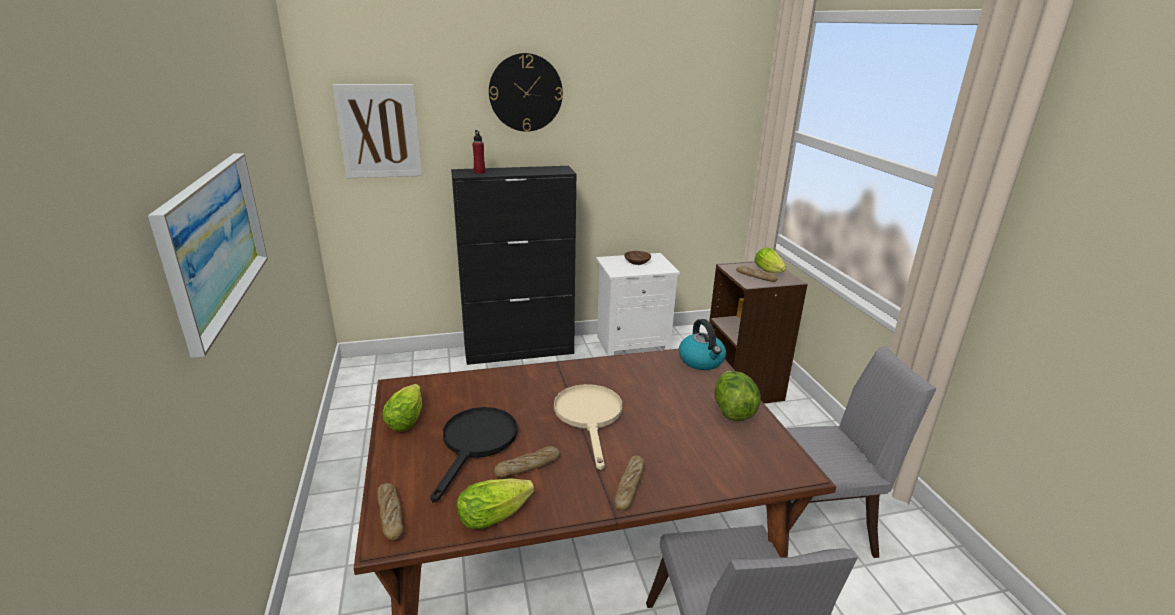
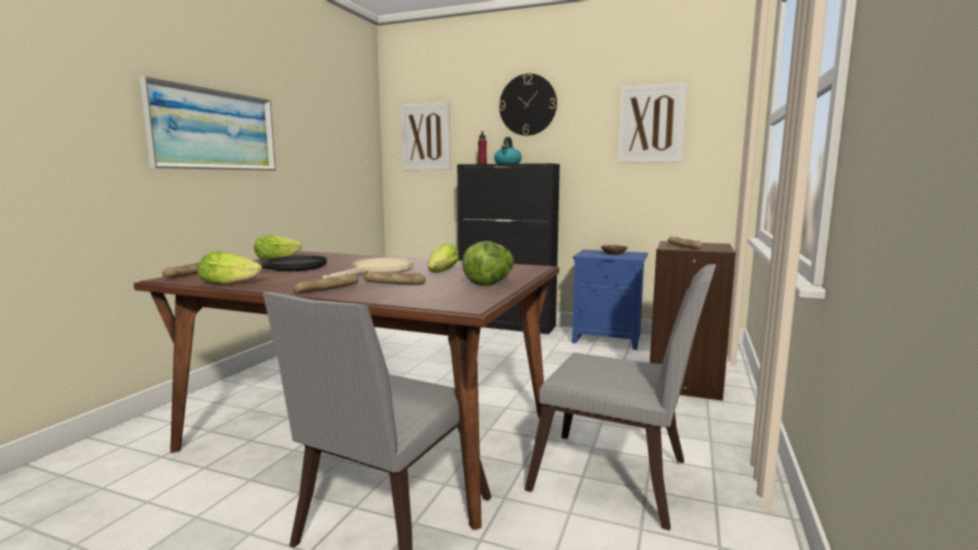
camera: 35 degrees right, 15 degrees down
(528, 467) = (291, 276): bread -> bread (394, 284)
(632, 344) = (609, 339): white nightstand -> blue nightstand
(664, 120) = (651, 124): none -> picture
(701, 361) = (526, 268): kettle -> kettle (507, 163)
(770, 271) = (709, 246): lettuce -> lettuce (441, 273)

